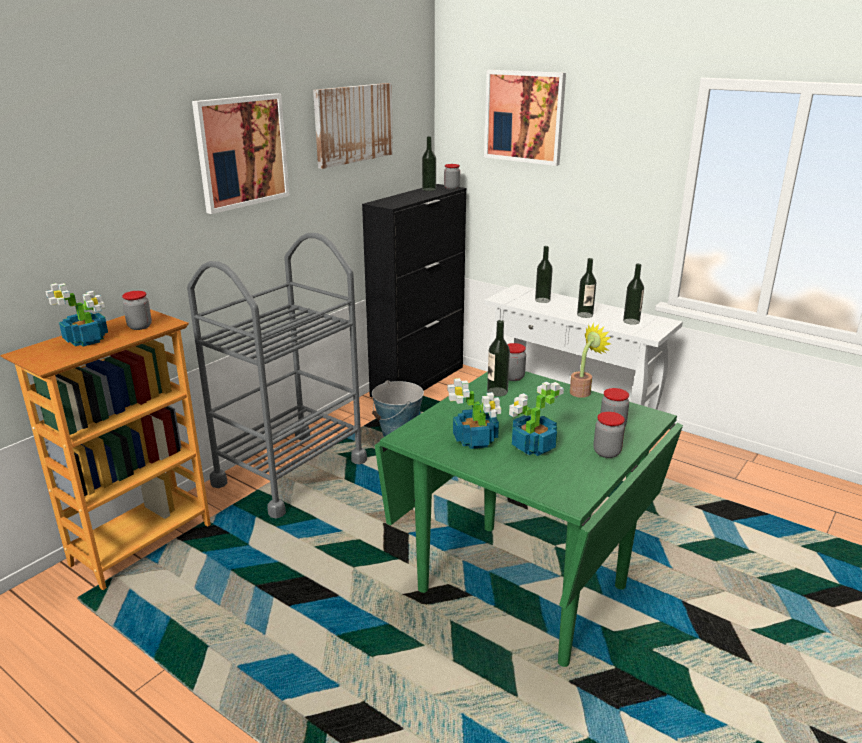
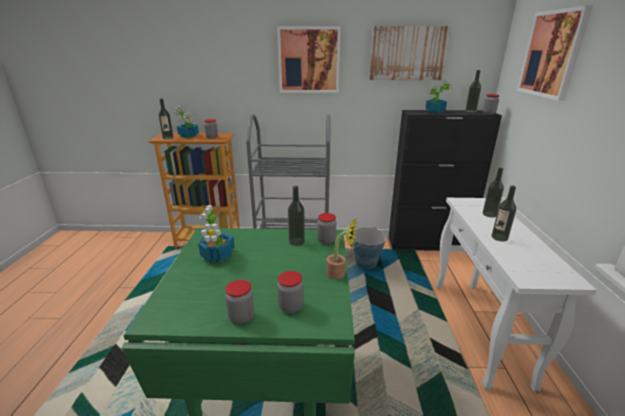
camera: 55 degrees right, 0 degrees up
(532, 446) = (225, 279): potted plant -> potted plant (434, 111)
(631, 321) = (533, 261): bottle -> bottle (168, 138)

